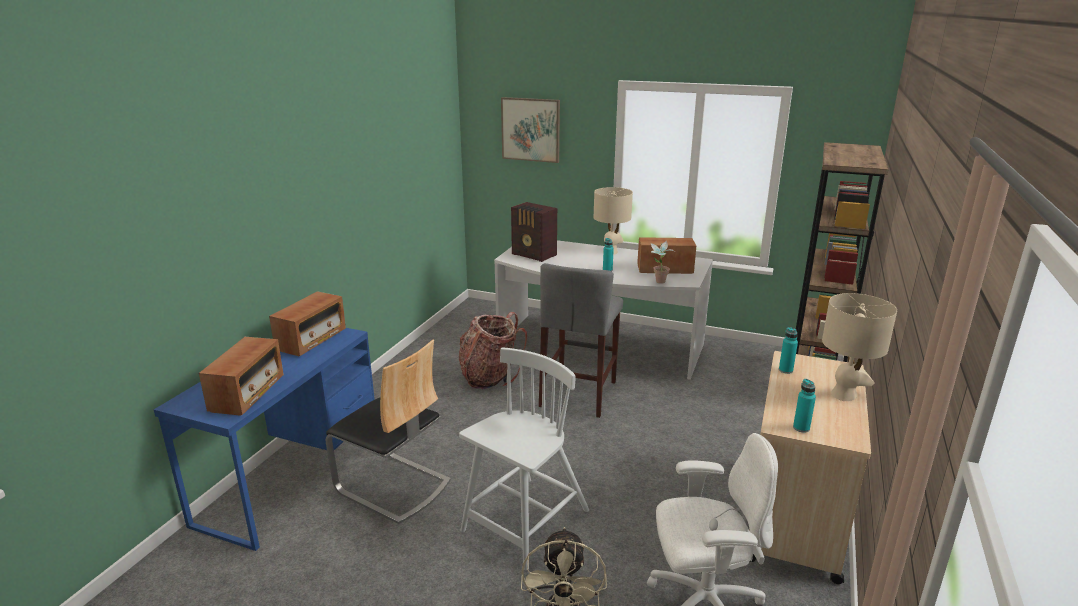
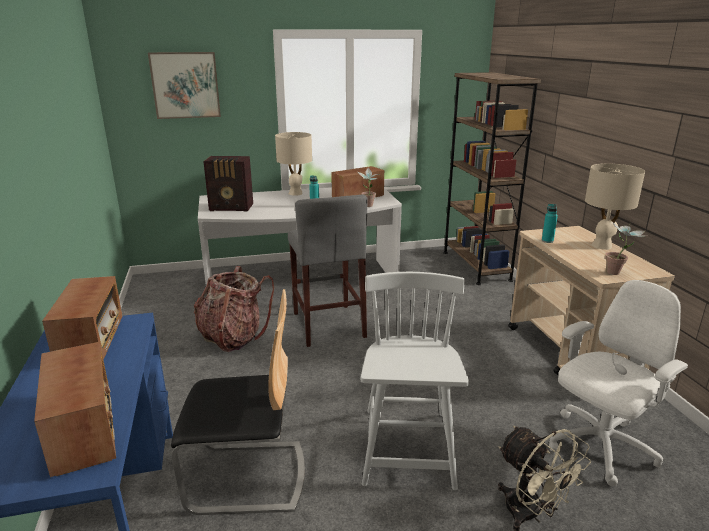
camera: 35 degrees left, 0 degrees up
(801, 428) = (618, 273): turquoise bottle -> potted plant

